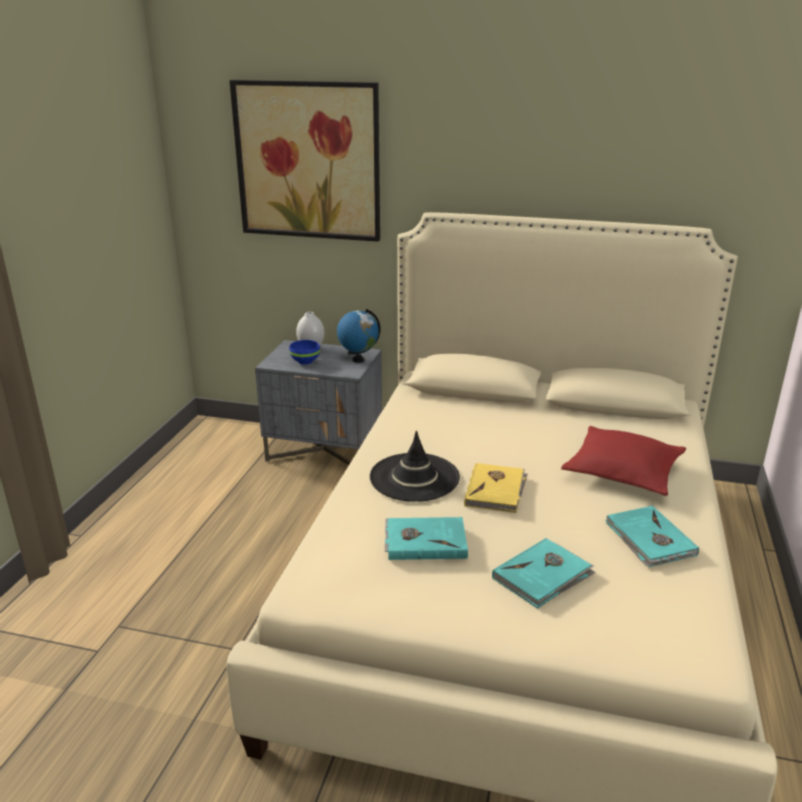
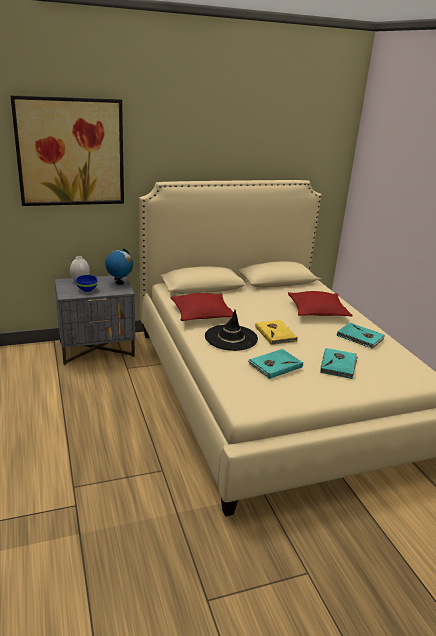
camera: 35 degrees left, 0 degrees up
(418, 430) = (202, 314): none -> red pillow

